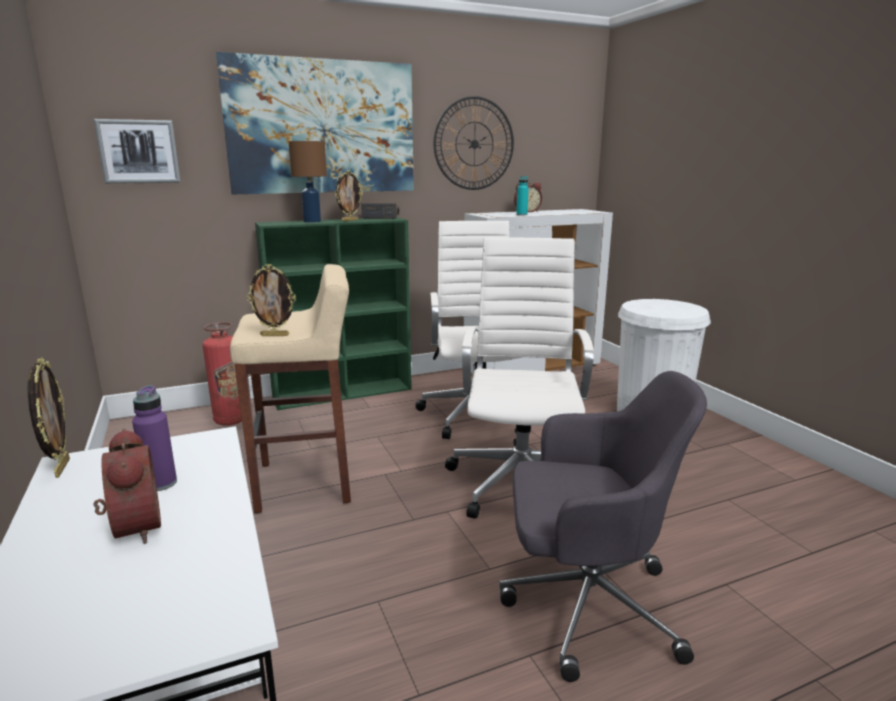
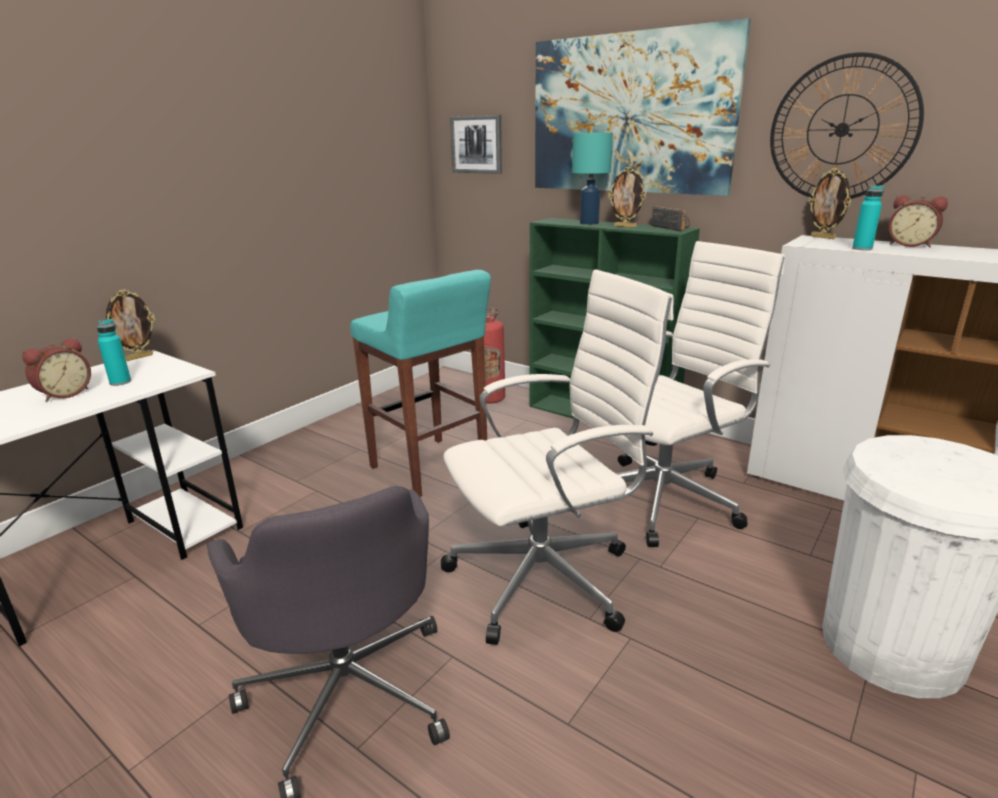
camera: 60 degrees right, 5 degrees up
(160, 483) = (120, 382): purple bottle -> turquoise bottle
(275, 335) = (377, 323): picture frame -> picture frame (823, 237)
(306, 483) = (430, 467): beige stool -> turquoise stool
(312, 221) = (590, 223): brown table lamp -> turquoise table lamp

